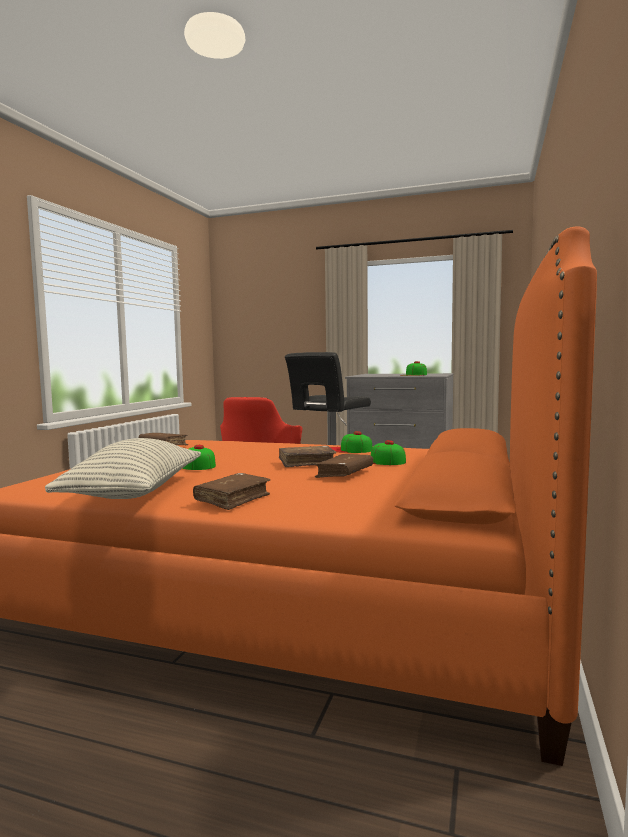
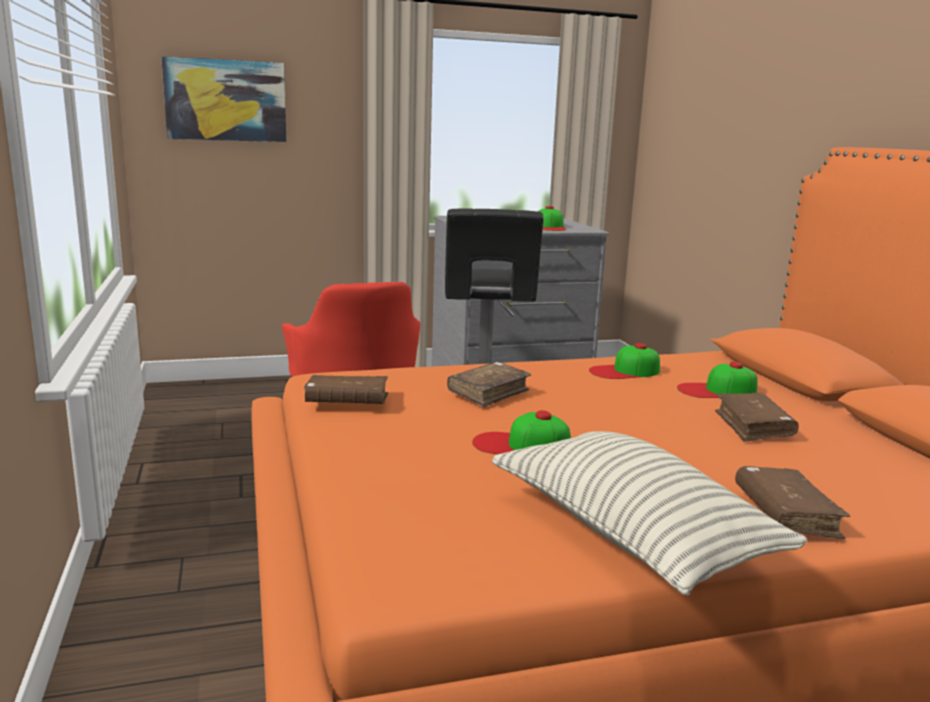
camera: 35 degrees left, 10 degrees up
(258, 314) = (226, 100): none -> picture
(306, 463) = (660, 411): brown book -> brown book (488, 393)

